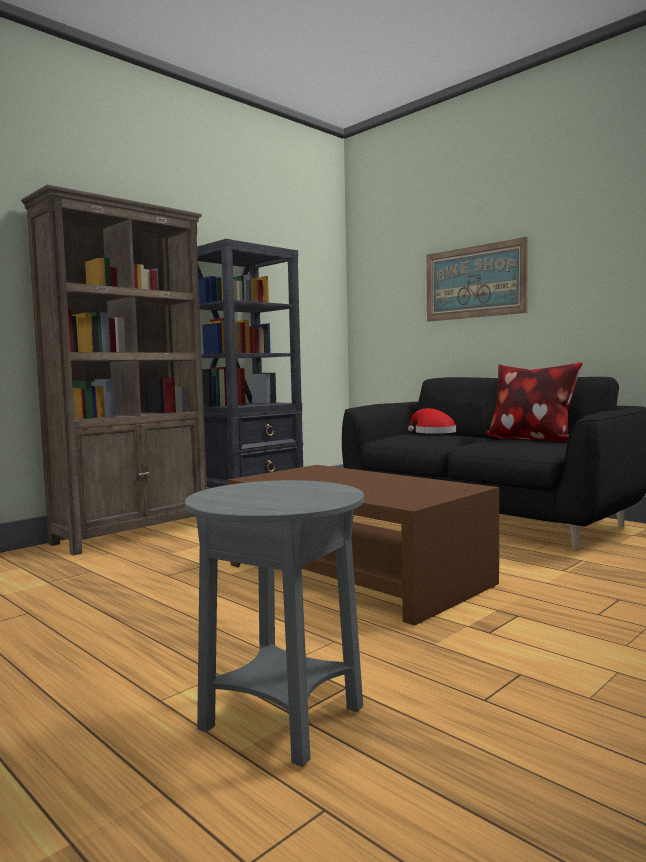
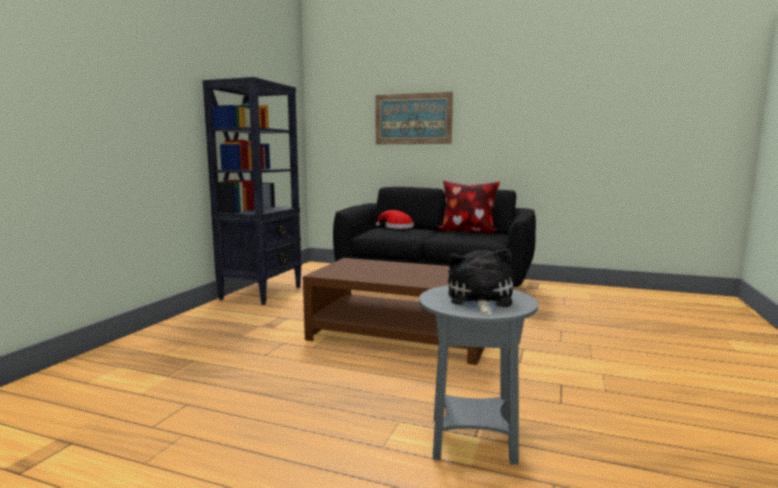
camera: 25 degrees left, 5 degrees up
(133, 534) = (186, 323): brown bookcase -> none
(272, 496) = (479, 300): none -> plush toy

